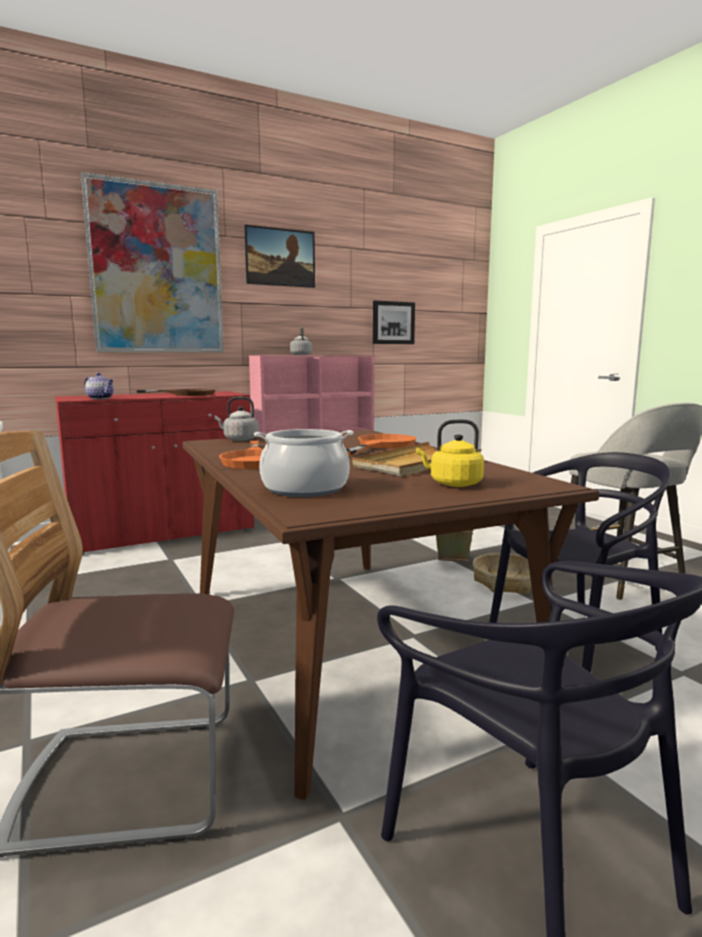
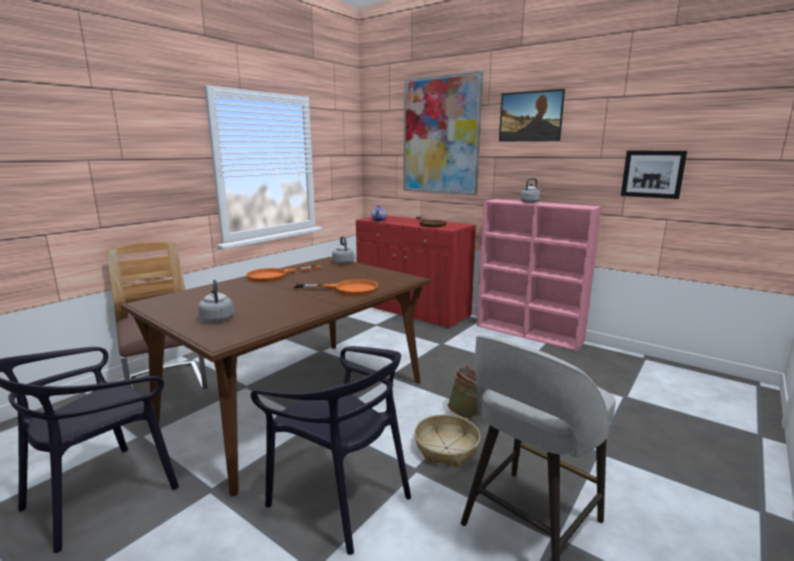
camera: 65 degrees right, 5 degrees up
(305, 489) = (198, 295): cooking pot -> none
(416, 464) = (281, 304): beige tray -> none
(453, 484) = (217, 318): yellow kettle -> grey kettle

